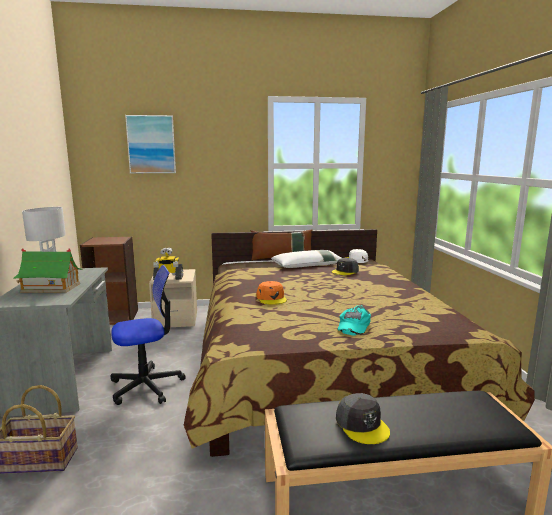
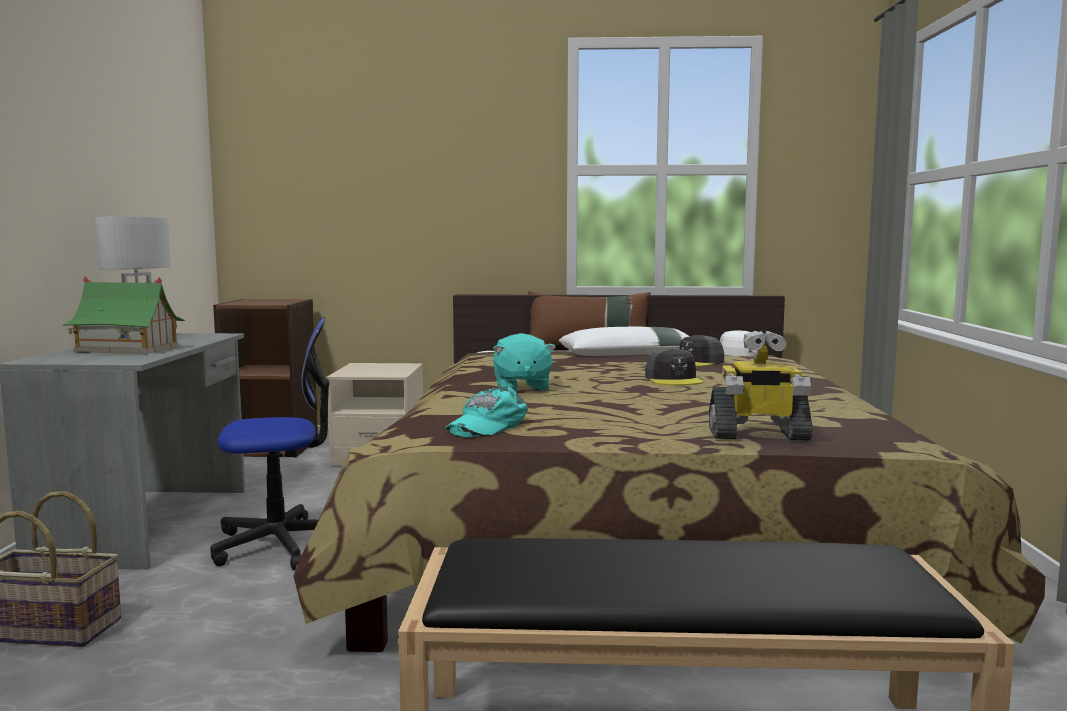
camera: 10 degrees right, 5 degrees down
(151, 144) = (353, 131): picture -> none
(168, 278) = (364, 372): toy robot -> toy robot (758, 435)
(271, 298) = (521, 387): orange cap -> turquoise plush toy
(353, 325) = (653, 423): turquoise cap -> turquoise cap (486, 425)
(362, 424) = (601, 570): grey cap -> grey cap (673, 379)

